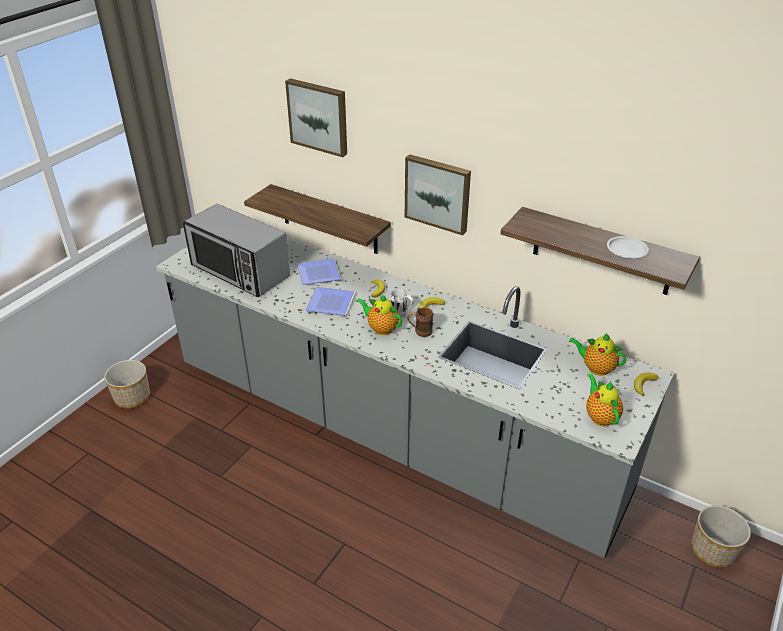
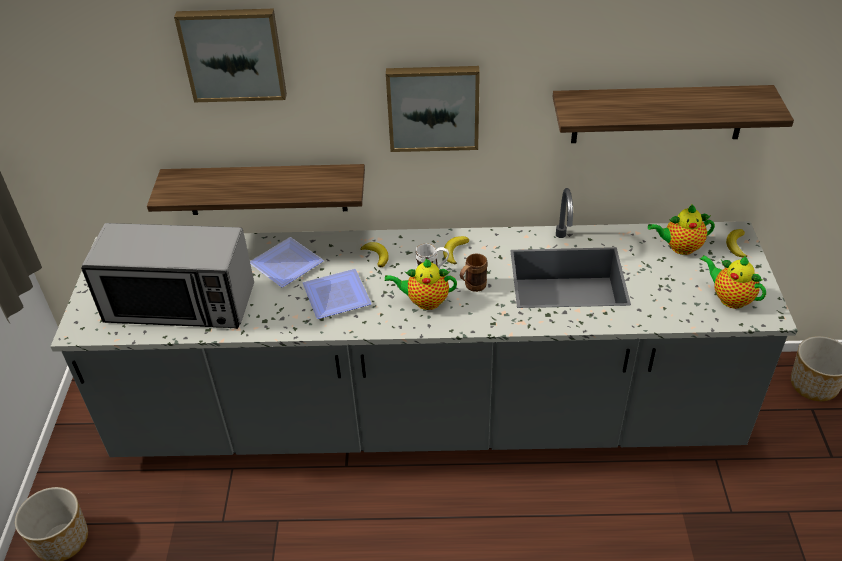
camera: 30 degrees left, 5 degrees up
(626, 250) = (706, 103): white plate -> none

